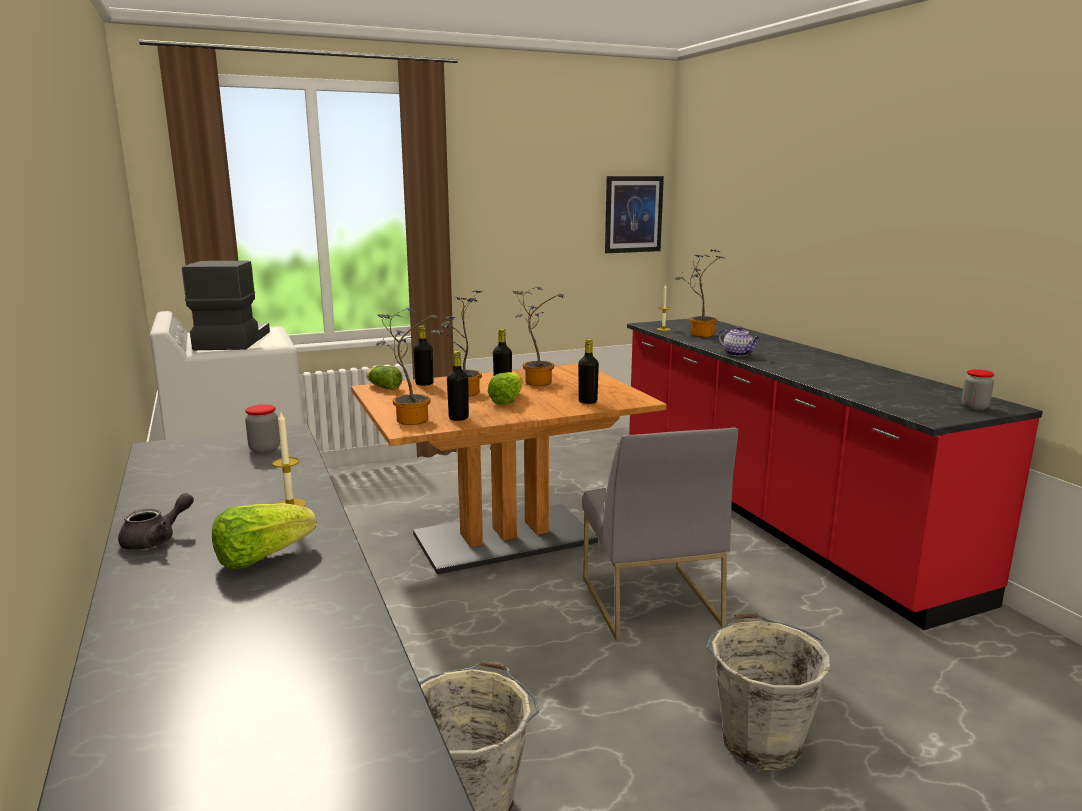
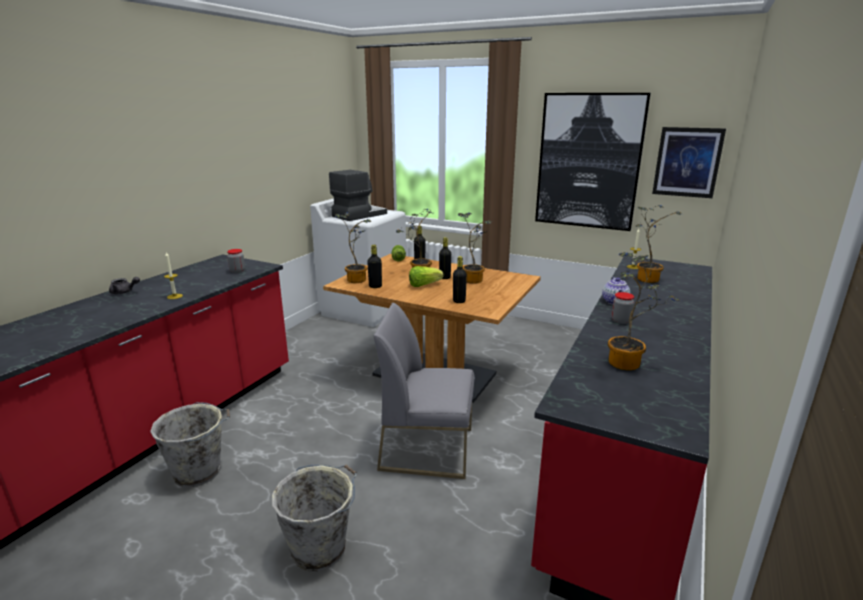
camera: 50 degrees right, 5 degrees up
(262, 557) = (117, 311): lettuce -> none
(534, 222) = (588, 161): none -> picture
(648, 601) = (428, 448): grey chair -> grey chair turned 60 degrees clockwise
(874, 385) = (629, 364): none -> potted plant
(974, 407) = (643, 419): jar -> jar (620, 321)

